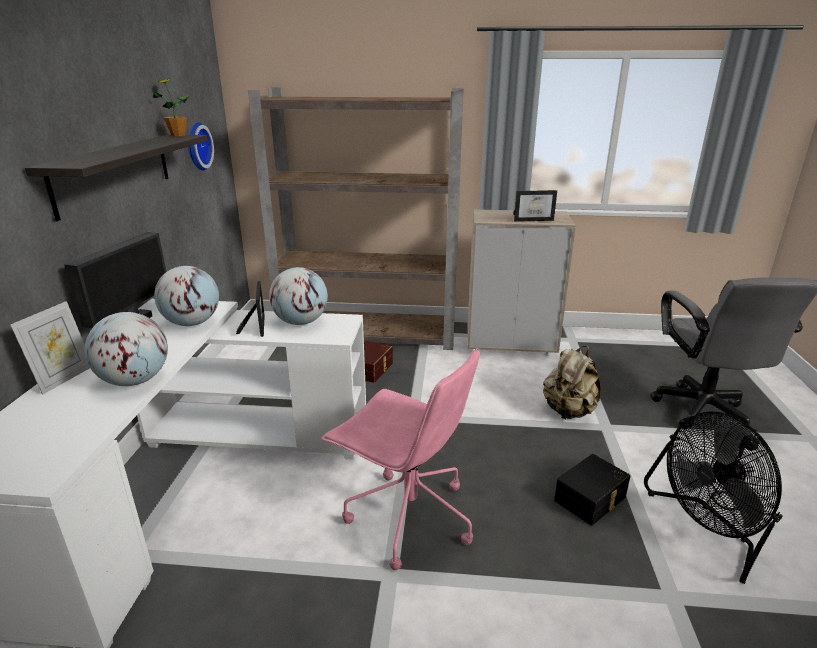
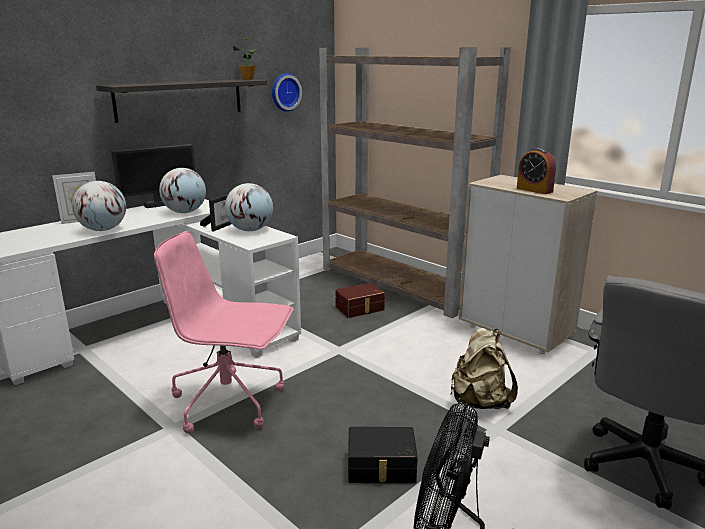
camera: 40 degrees right, 5 degrees down
(405, 515) = (233, 403): pink office chair -> pink office chair turned 120 degrees clockwise
(533, 219) = (534, 190): picture frame -> alarm clock

